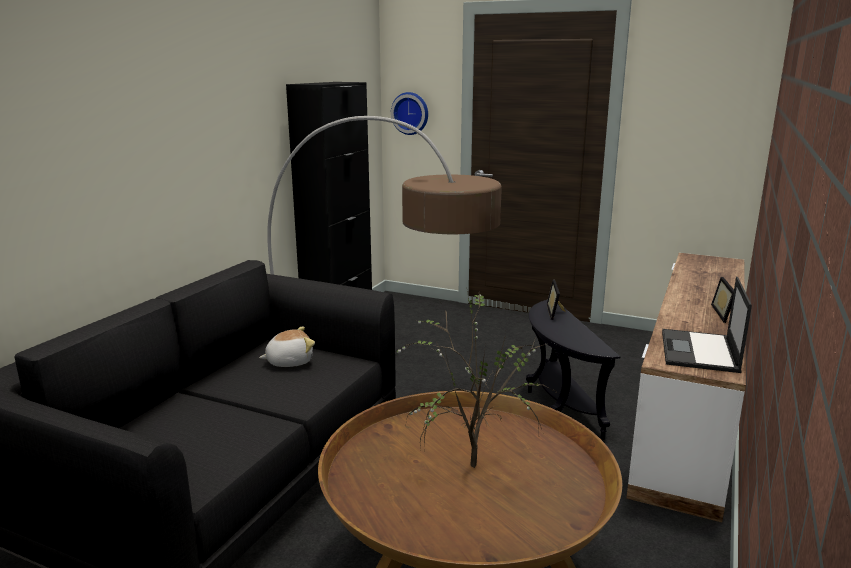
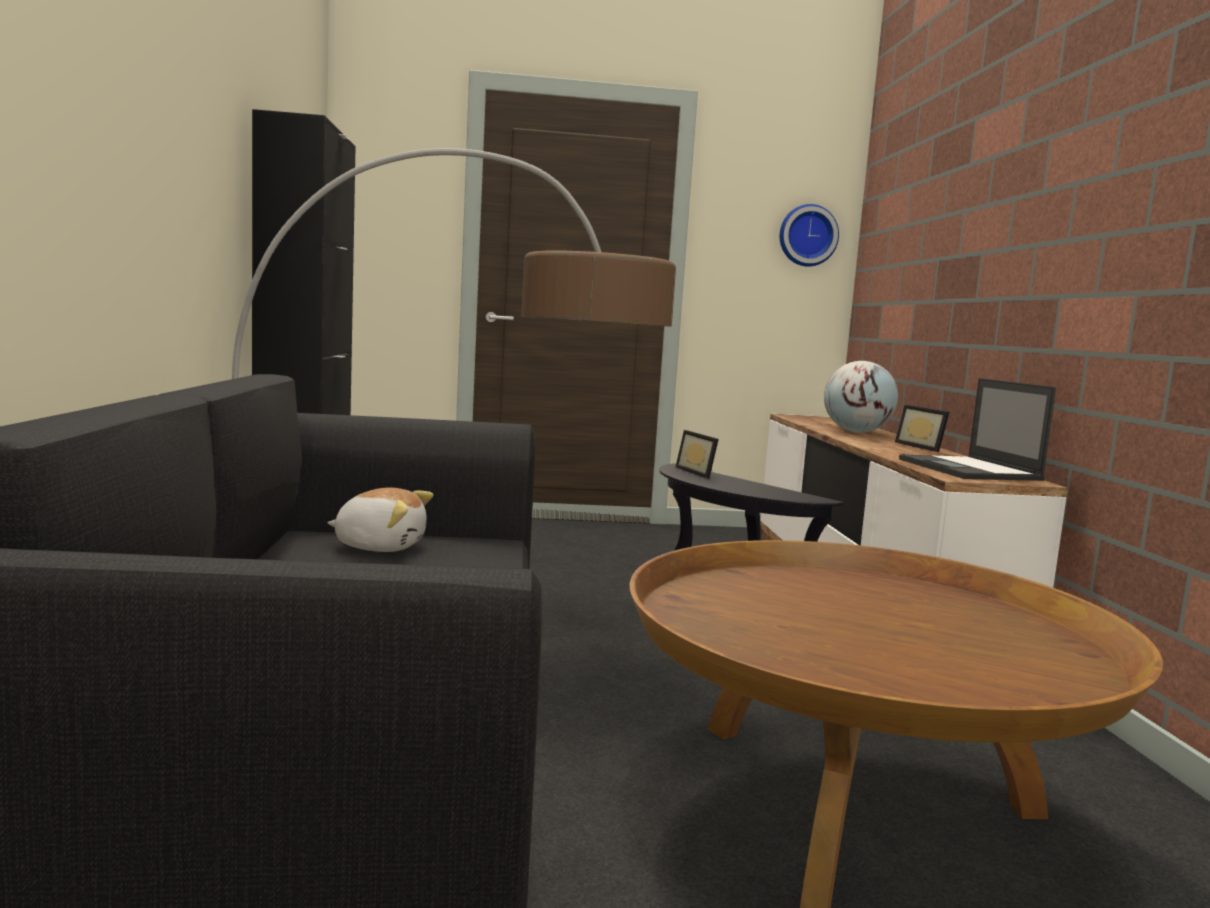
camera: 30 degrees left, 10 degrees down
(289, 361) = (380, 546): plush toy -> plush toy turned 60 degrees clockwise
(411, 113) = (379, 225): wall clock -> wall clock (807, 236)
(469, 463) = (855, 617): potted plant -> none
(705, 286) = (856, 432): none -> globe

